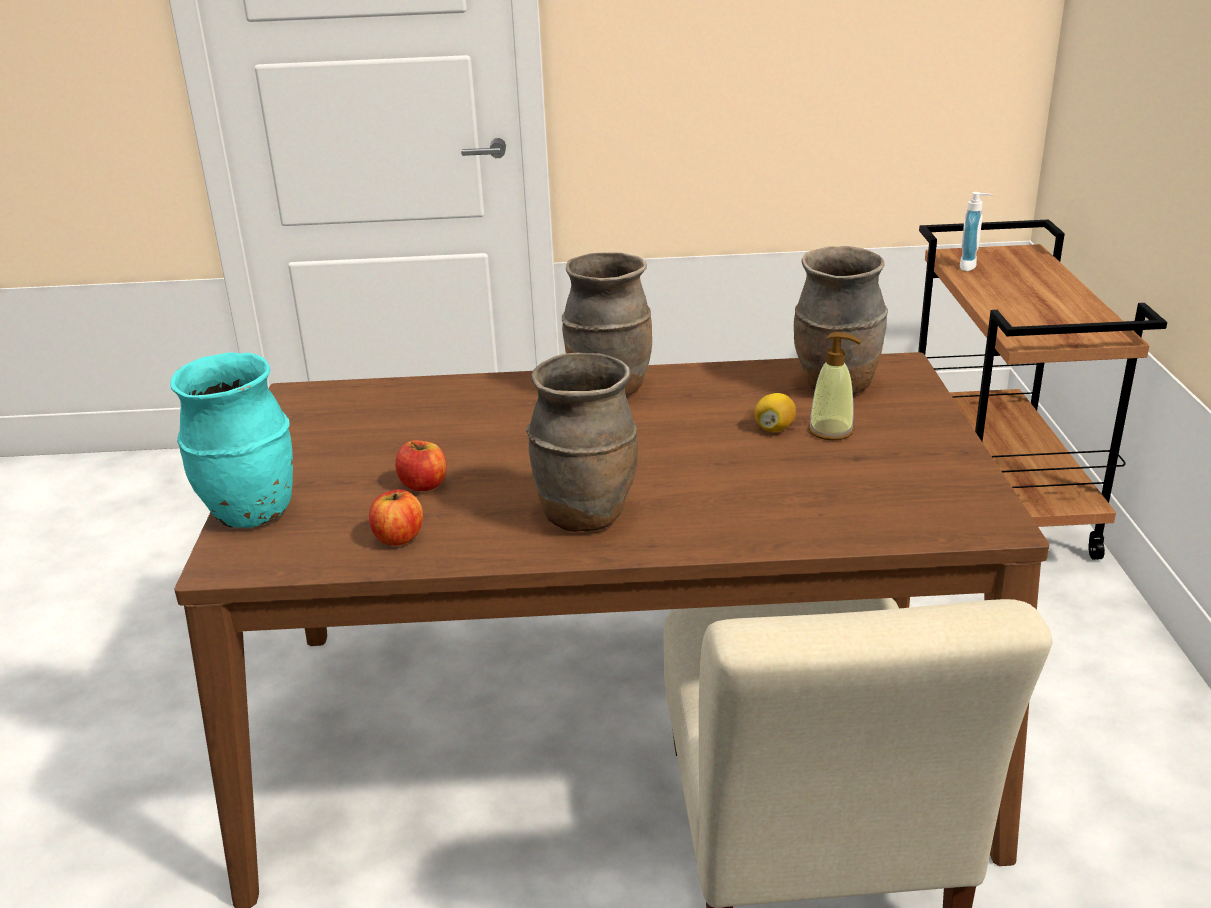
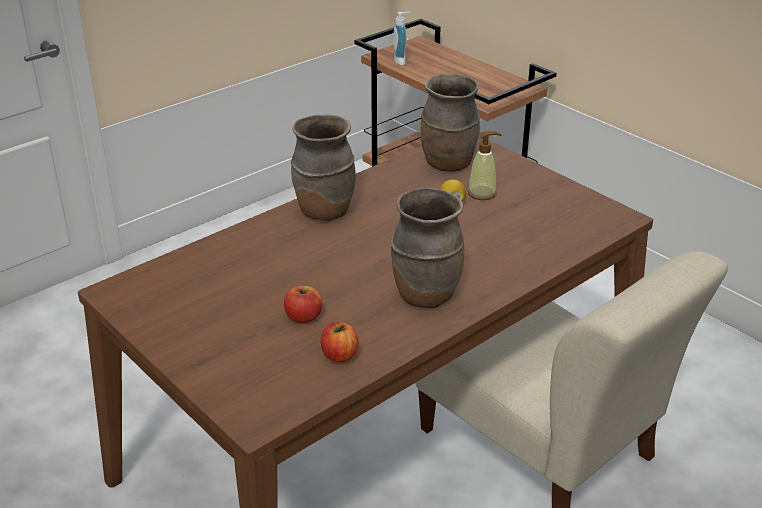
camera: 40 degrees left, 5 degrees up
(251, 513) = (218, 383): turquoise vase -> none

